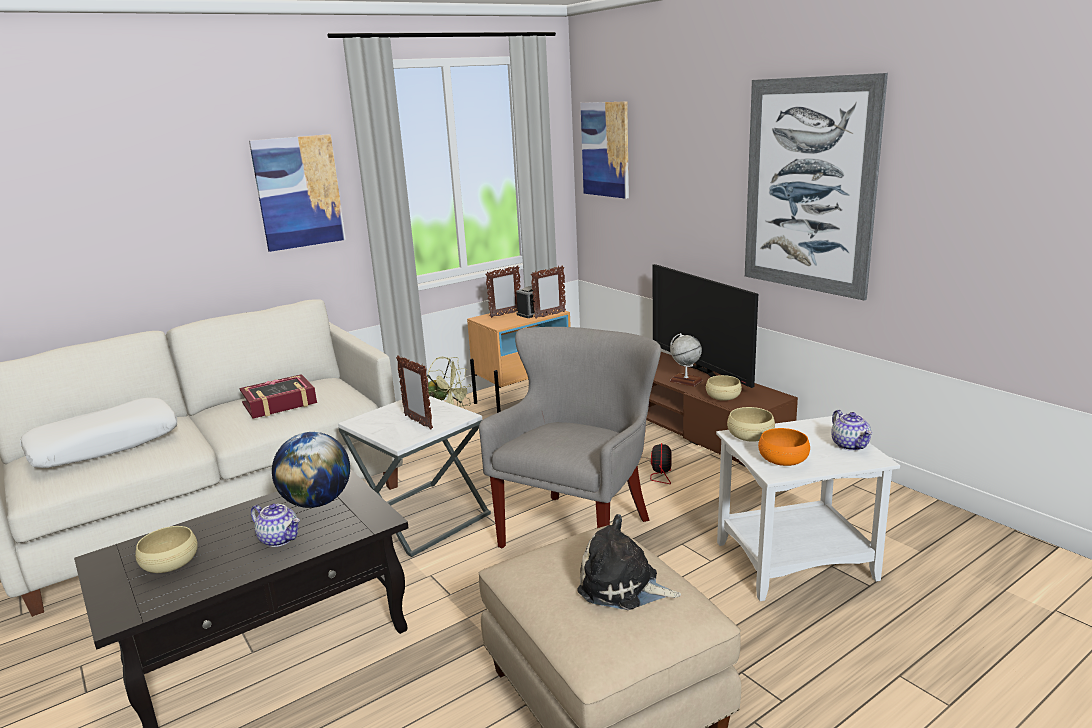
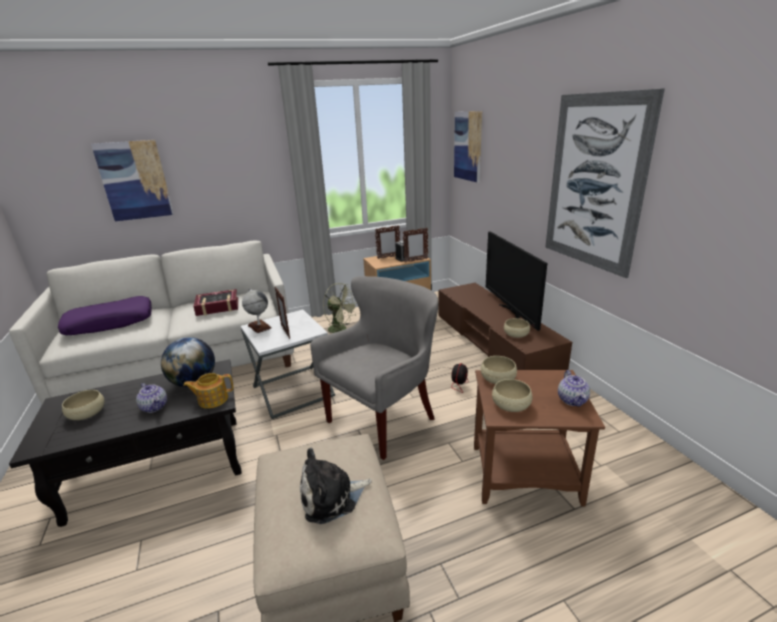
camera: 15 degrees right, 5 degrees up
(105, 445) = (110, 323): white pillow -> purple pillow
(298, 192) = (251, 170): picture -> picture (134, 180)
(365, 517) = (212, 399): none -> teapot
(623, 586) = (331, 497): plush toy -> plush toy turned 60 degrees counterclockwise
(685, 381) = (496, 318): globe -> globe (259, 327)
(783, 459) = (511, 404): orange bowl -> beige bowl
(794, 559) = (524, 473): white side table -> brown side table

